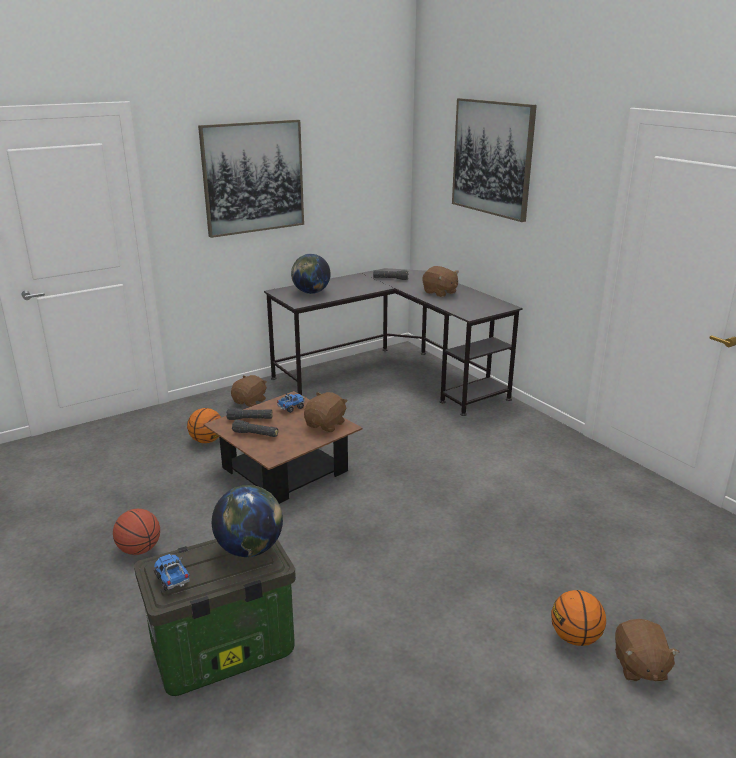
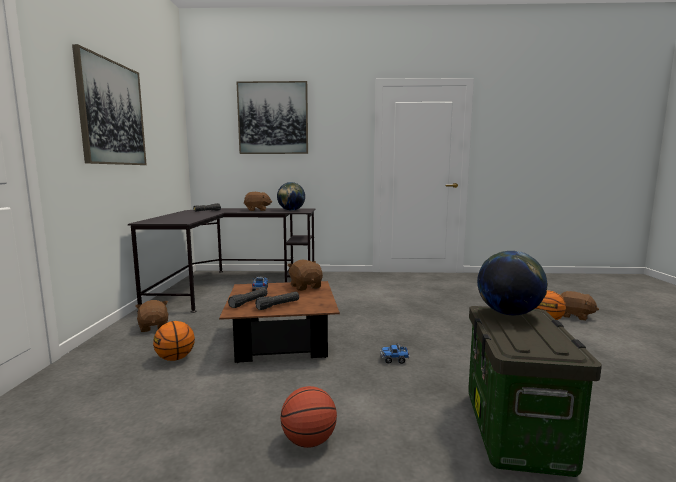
camera: 55 degrees left, 15 degrees down
(172, 580) = (545, 345): toy truck -> toy truck (394, 360)
(311, 292) = (173, 219): globe -> globe (291, 210)

